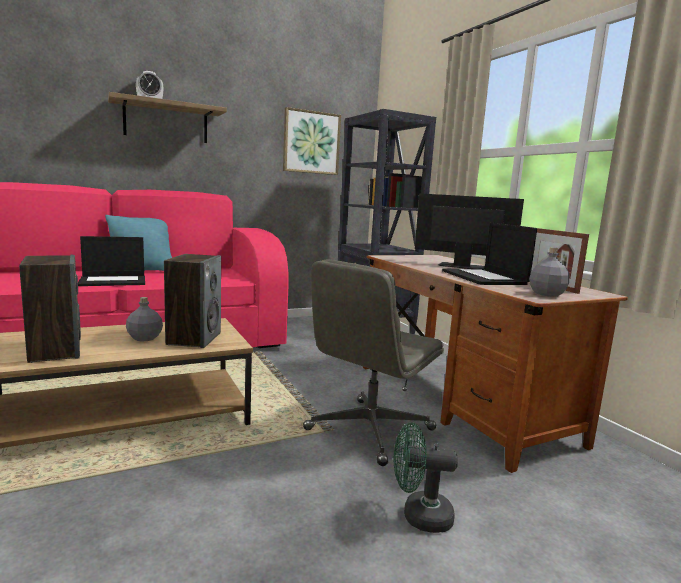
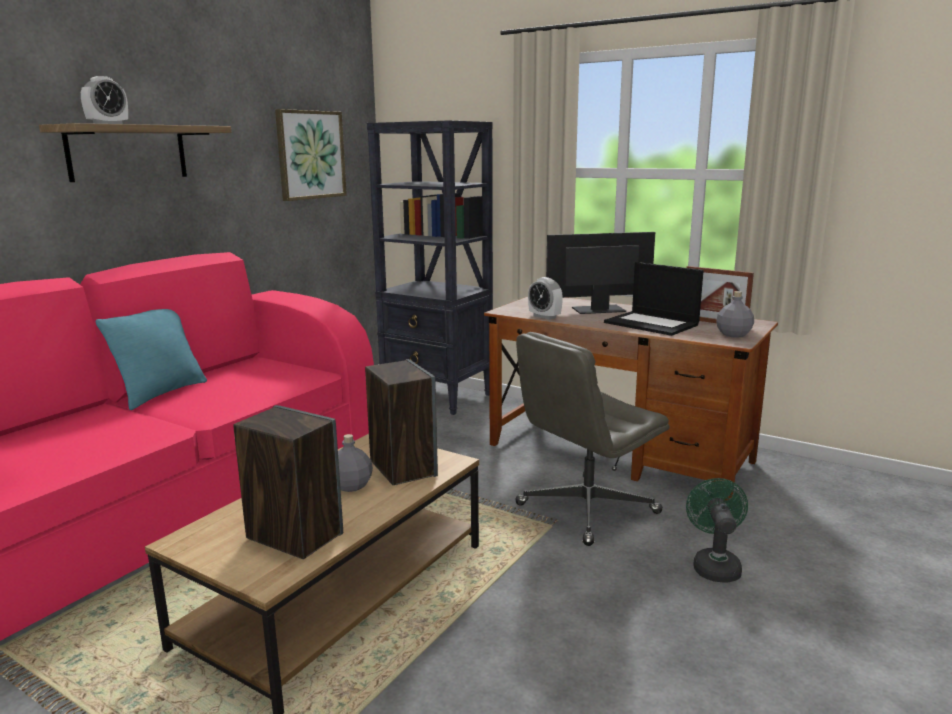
camera: 30 degrees left, 5 degrees up
(114, 281) = (169, 420): laptop -> none
(369, 430) = (586, 509): grey office chair -> grey office chair turned 45 degrees clockwise
(404, 262) = (544, 317): none -> alarm clock
(419, 516) = (714, 565): green fan -> green fan turned 120 degrees clockwise

